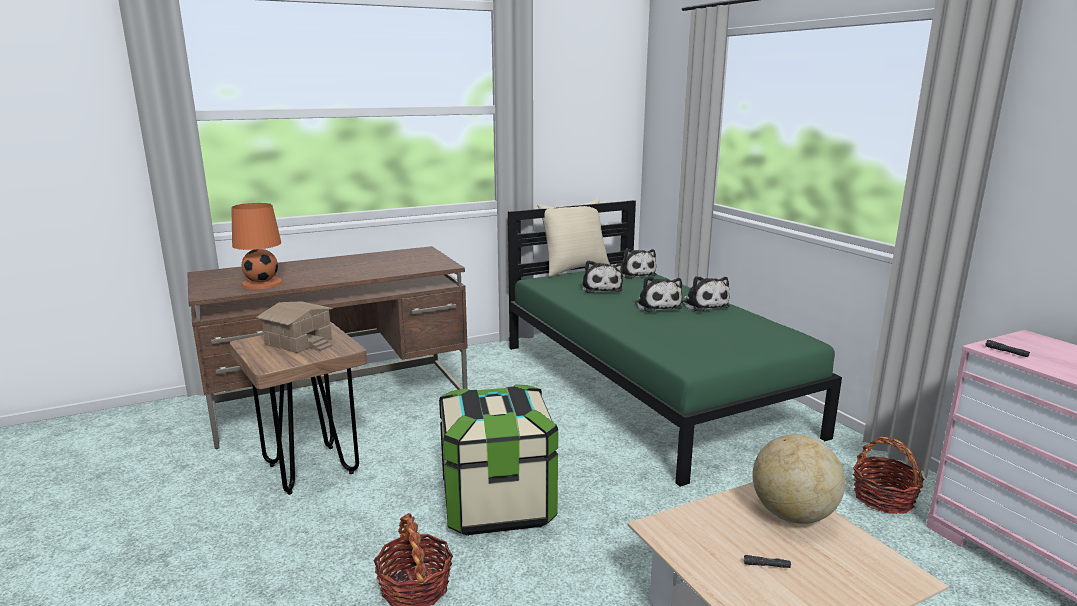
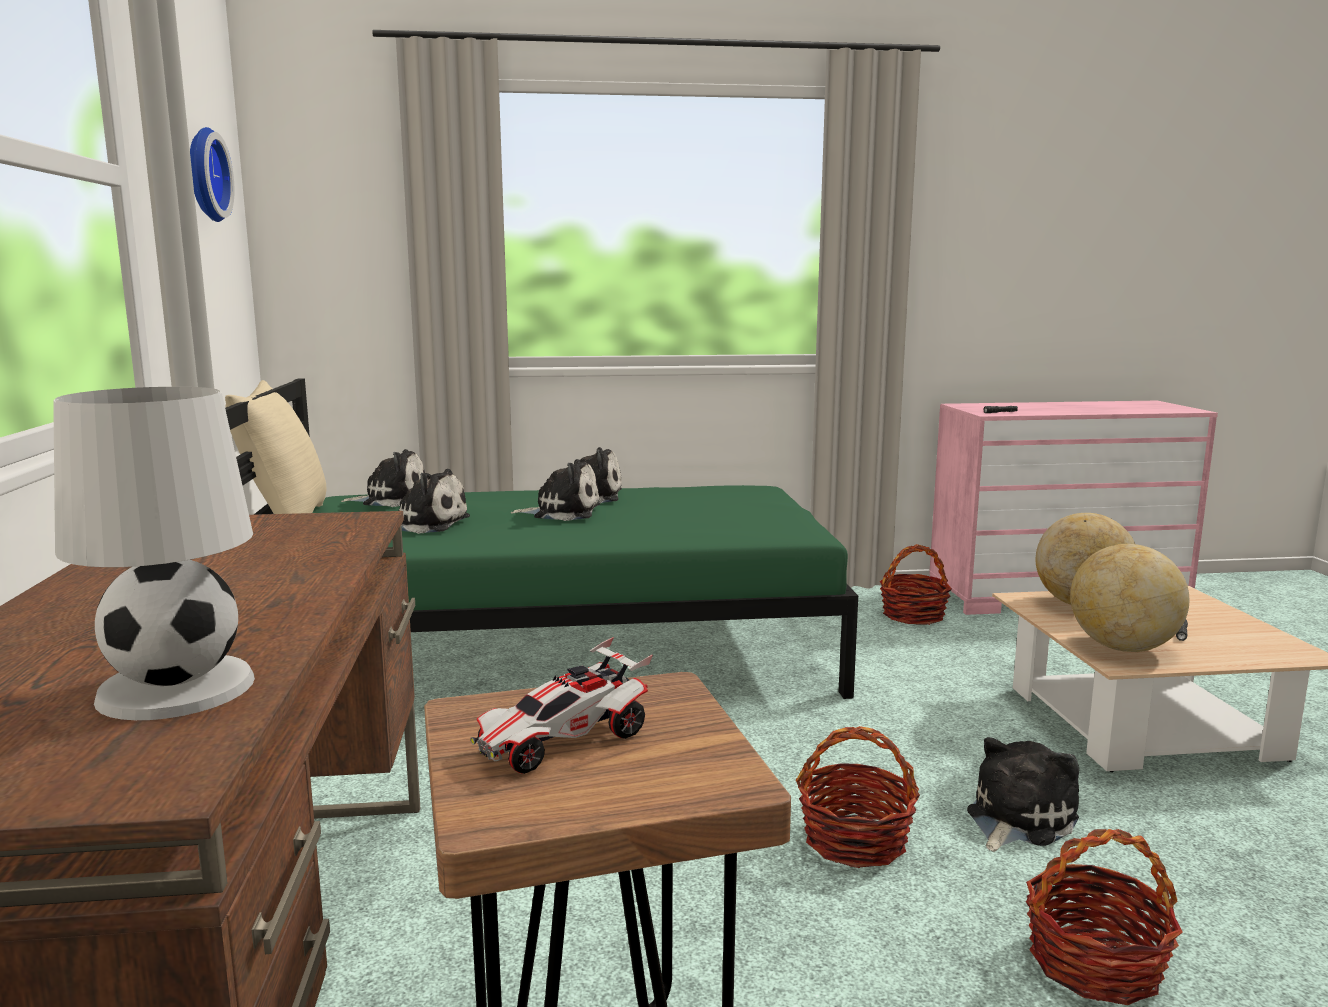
camera: 70 degrees left, 5 degrees down
(261, 283) = (174, 689): orange table lamp -> white table lamp
(297, 342) = (563, 742): toy house -> toy car
(498, 504) = (855, 840): storage box -> basket
(553, 560) = (1016, 819): none -> plush toy
(587, 97) = (203, 175): none -> wall clock
(695, 531) = (1122, 648): none -> globe

